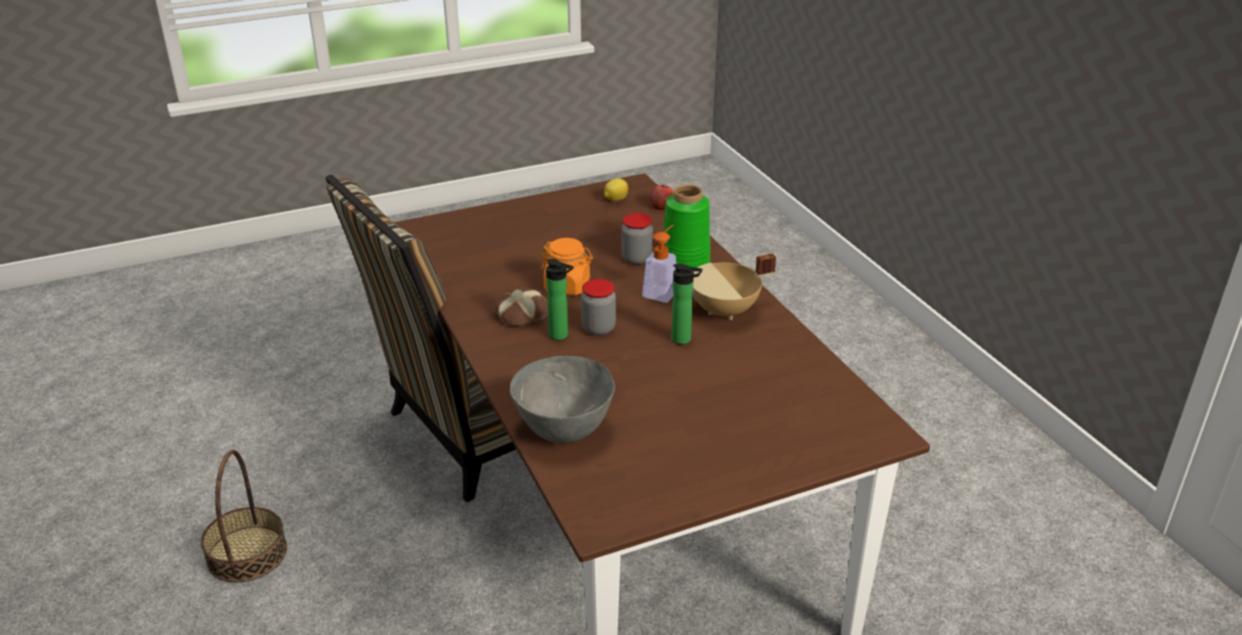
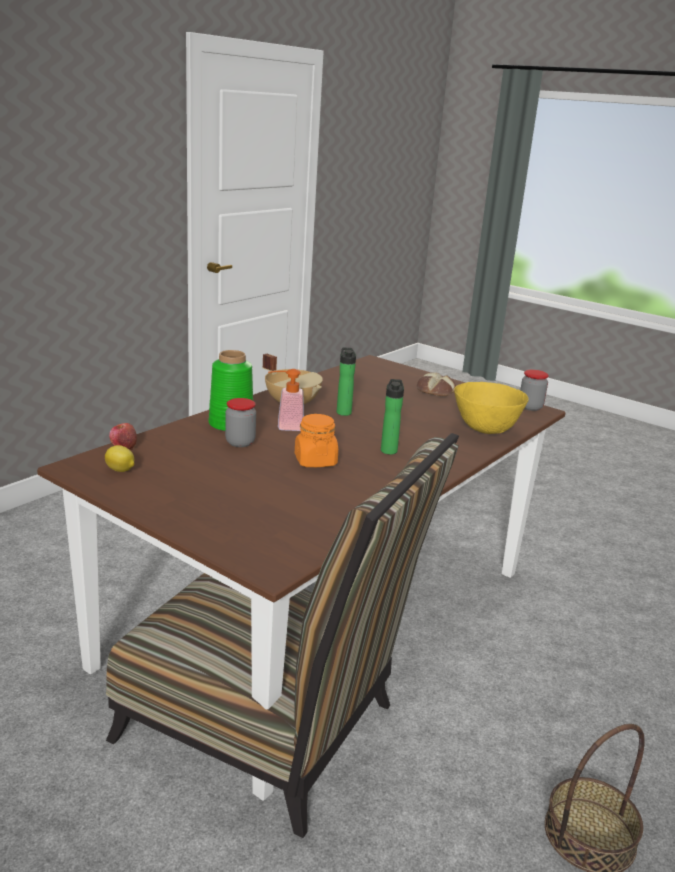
camera: 120 degrees left, 10 degrees down
(522, 313) = (377, 470): bread -> bread (435, 391)
(564, 430) = (486, 430): grey bowl -> yellow bowl
(598, 328) = (363, 439): jar -> jar (530, 407)

